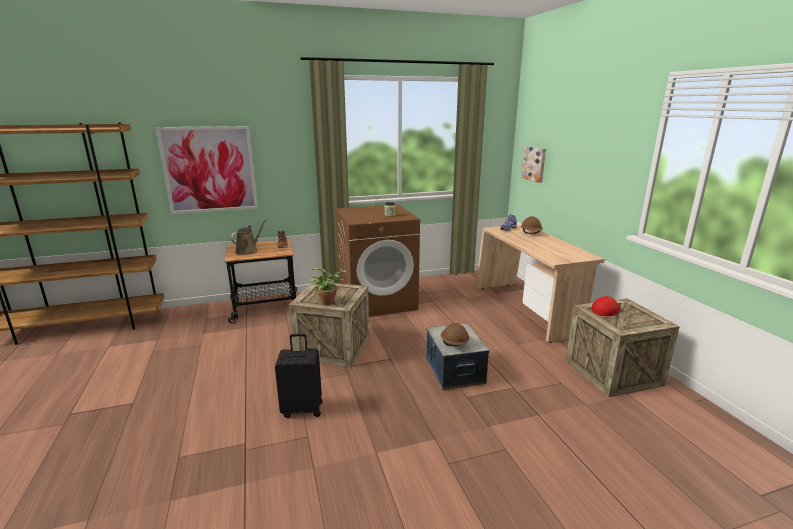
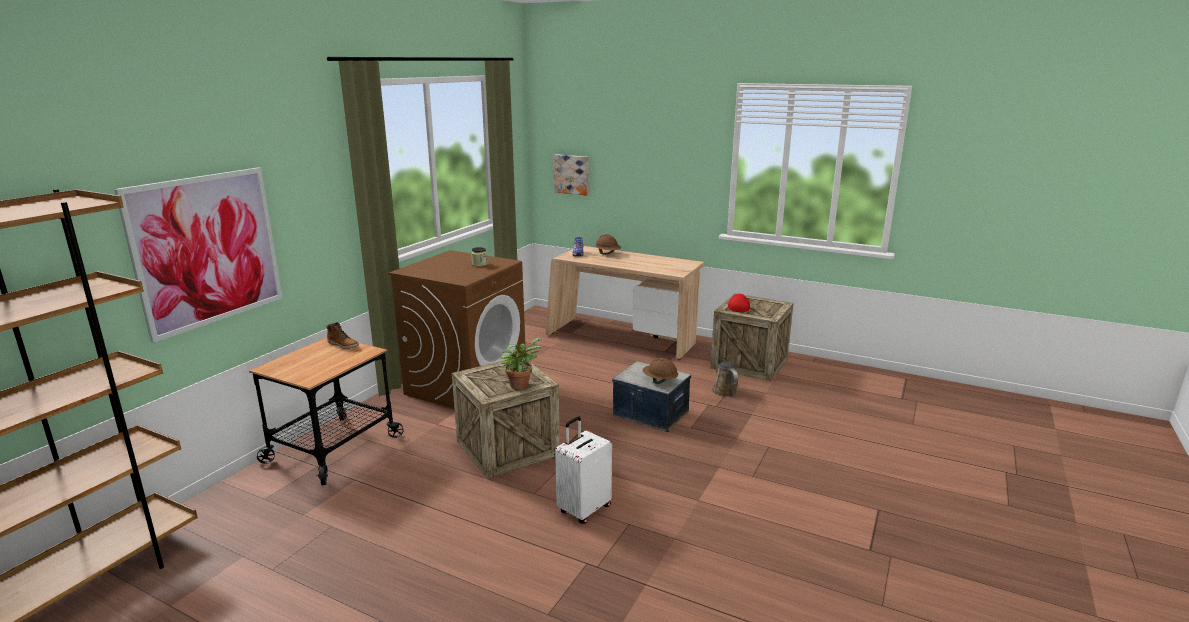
camera: 45 degrees left, 0 degrees up
(248, 251) = (309, 366): brown watering can -> brown watering can (723, 389)
(302, 409) = (583, 509): black suitcase -> white suitcase

